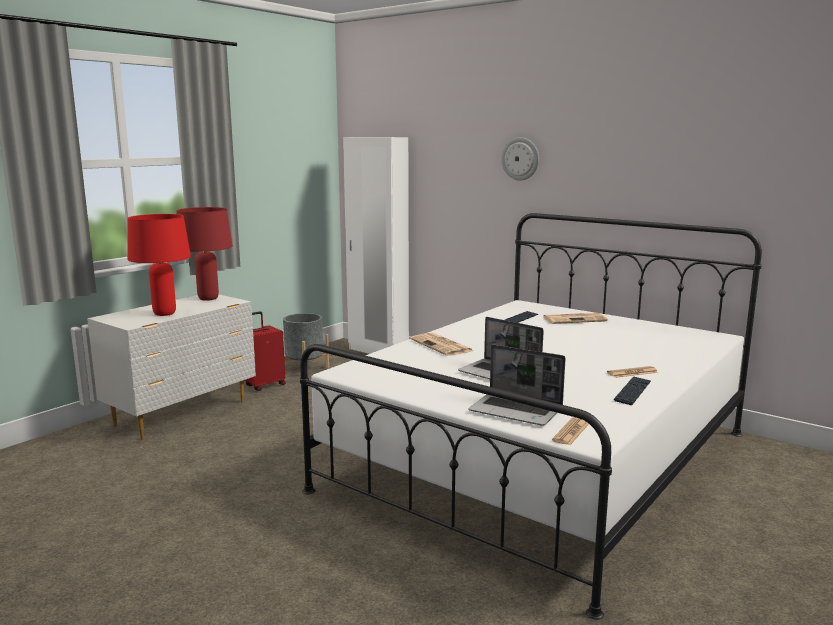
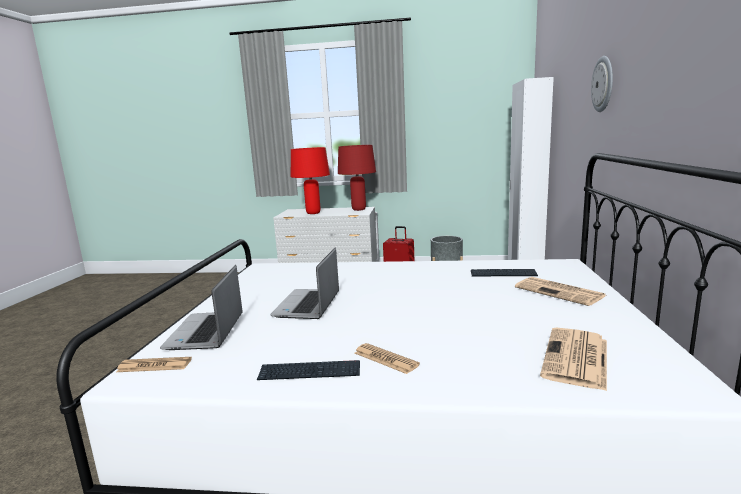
camera: 60 degrees right, 0 degrees up
(442, 345) = (366, 272): newspaper -> newspaper (576, 359)

